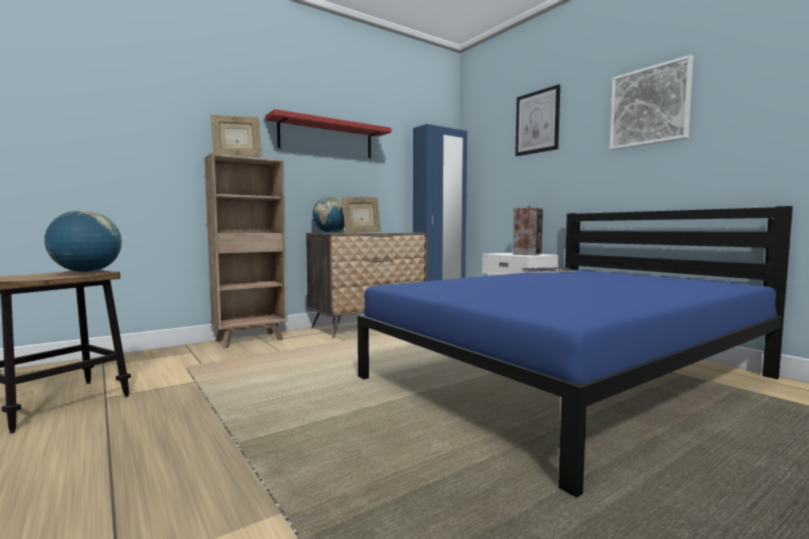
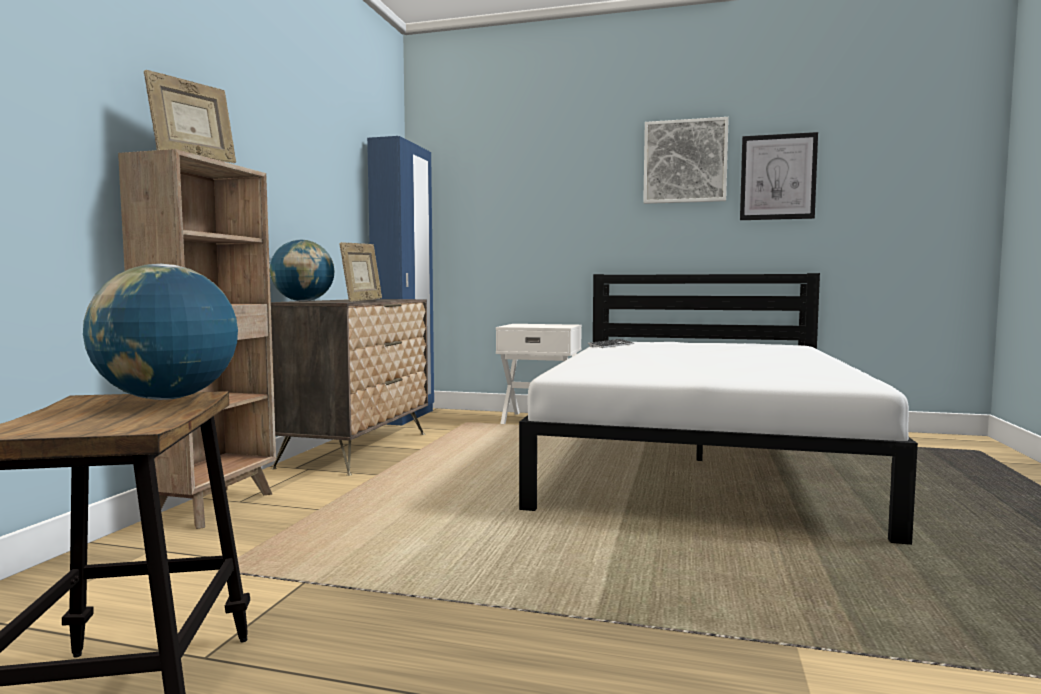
camera: 40 degrees left, 0 degrees up
(326, 138) = (278, 140): red shelf -> none
(528, 254) = (549, 325): speaker -> none
(537, 122) = (542, 157): picture -> picture (777, 177)
(568, 378) = (700, 460): blue bed -> white bed

